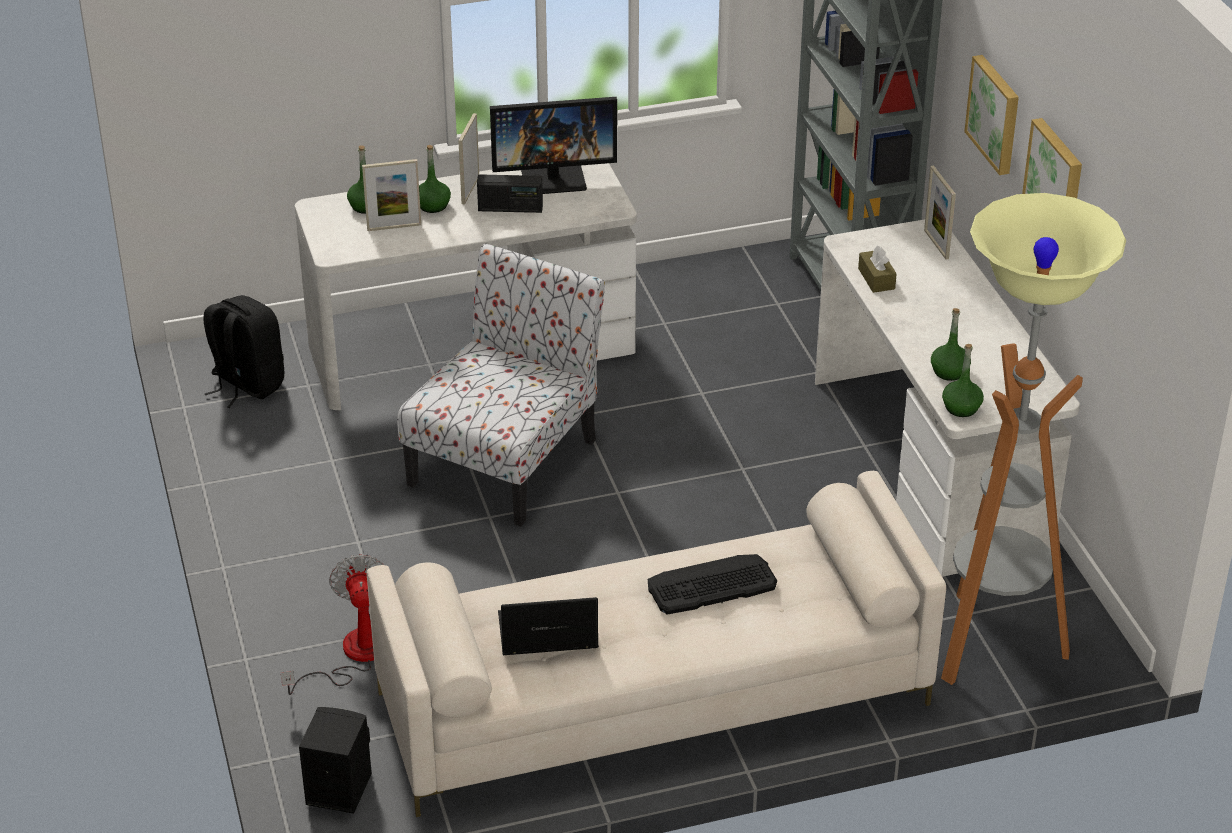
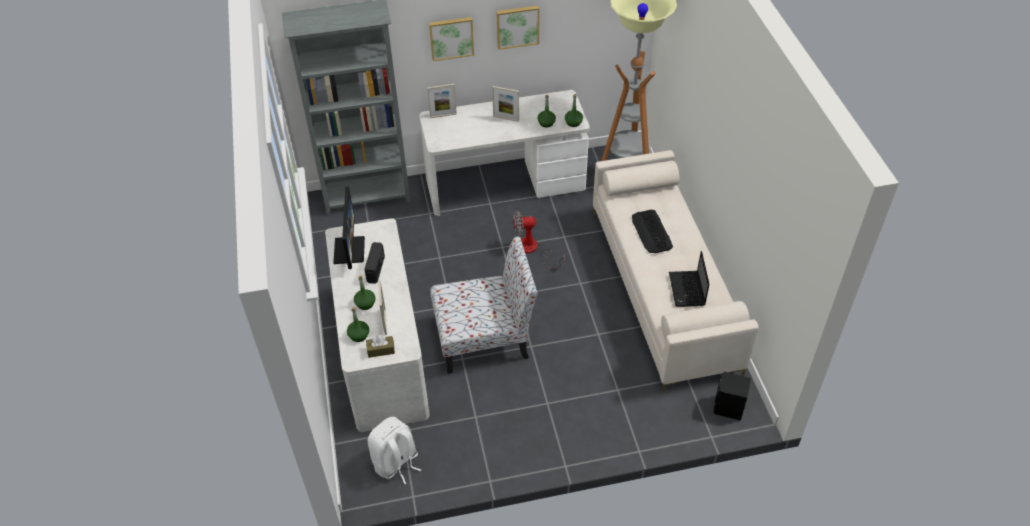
camera: 85 degrees left, 10 degrees up
(246, 384) = (396, 463): black backpack -> white backpack
(353, 655) = (636, 403): fan -> fan (533, 250)
(470, 190) = (352, 286): picture frame -> picture frame (506, 118)
(506, 460) = (484, 338): chair -> chair turned 135 degrees clockwise
(876, 279) = (469, 137): brown tissue box -> brown tissue box (381, 350)

